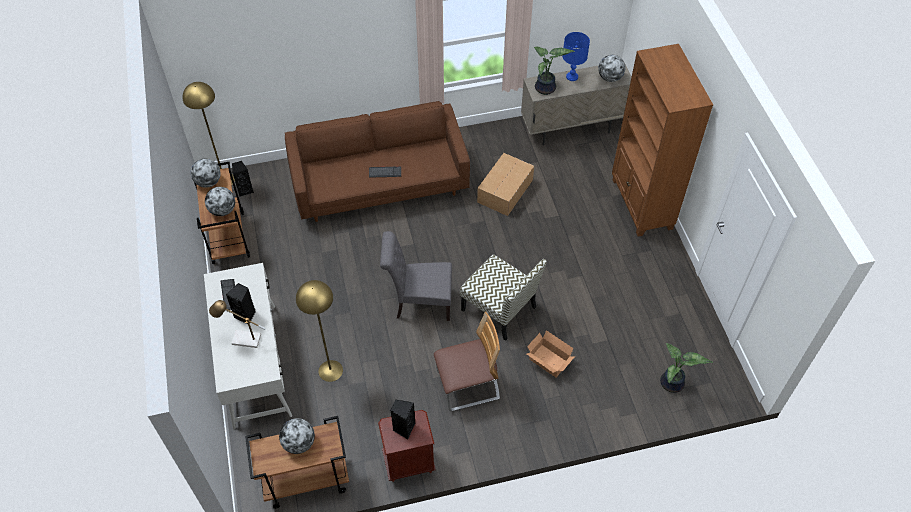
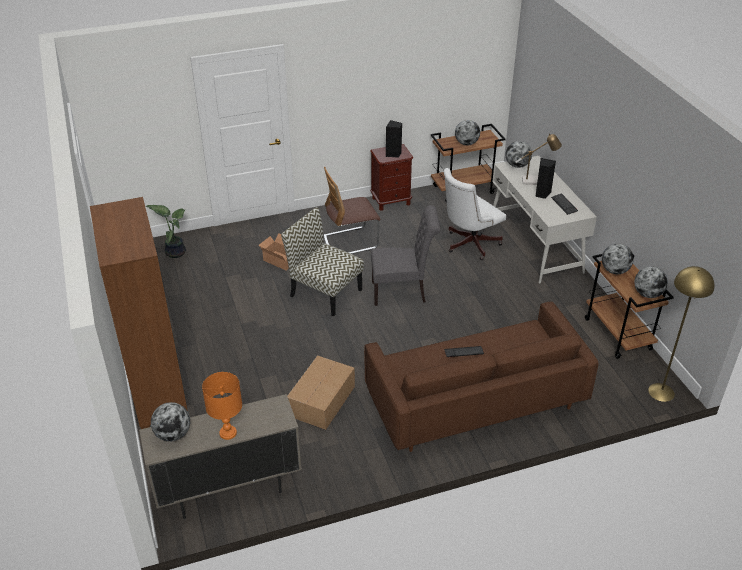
camera: 175 degrees right, 15 degrees down
(245, 190) = (629, 382): black speaker -> none
(253, 372) = (517, 165): none -> globe
(330, 370) = (469, 244): yellow floor lamp -> white office chair
(546, 89) = (267, 411): potted plant -> none
(572, 77) = (228, 432): blue table lamp -> orange table lamp

